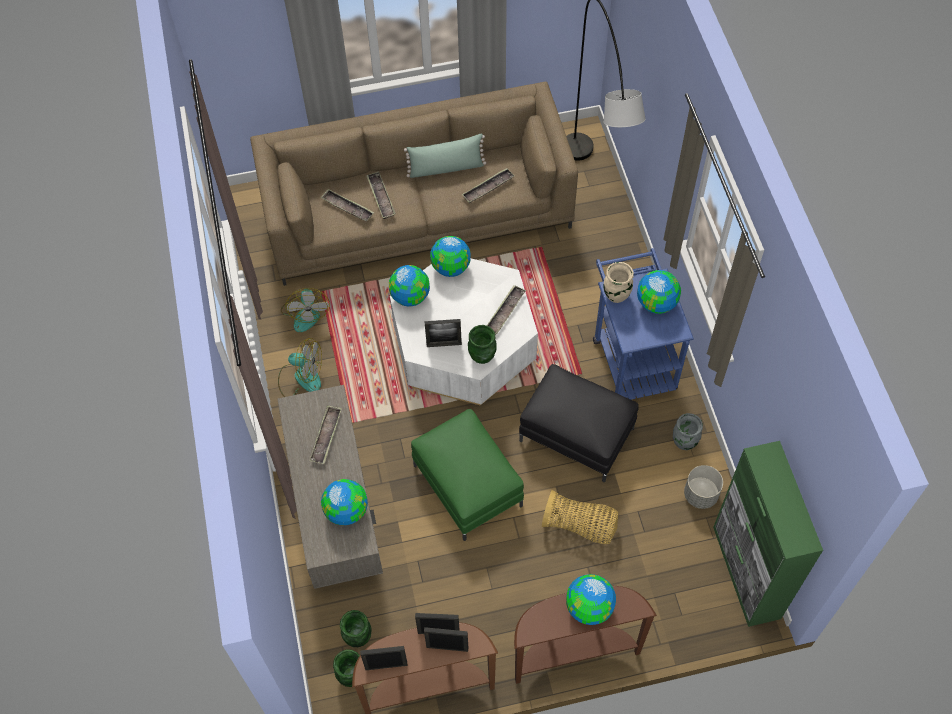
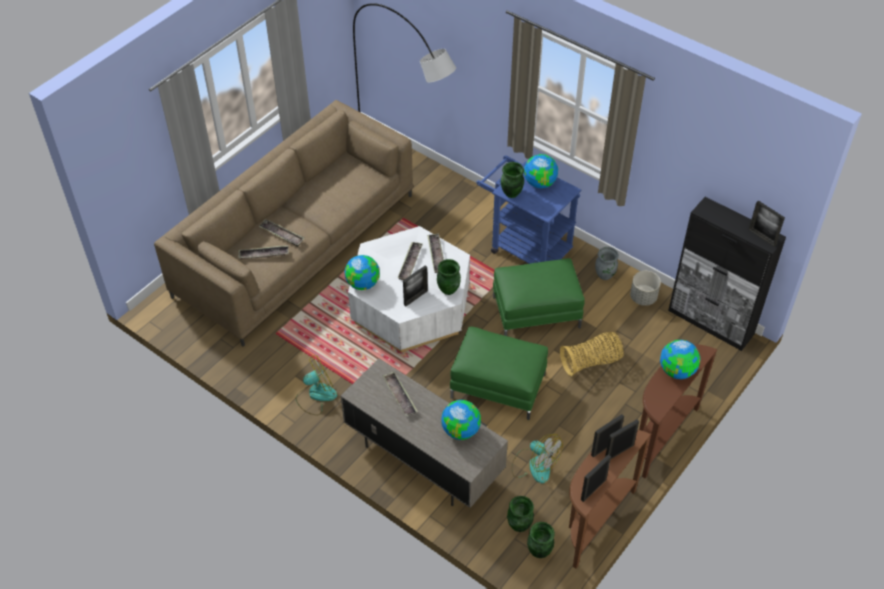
camera: 40 degrees left, 10 degrees down
(306, 313) = (278, 354): fan -> fan (534, 465)
(446, 168) = (309, 192): green pillow -> none
(451, 267) = (373, 250): globe -> none
(488, 188) = (351, 188): tray -> tray (410, 263)
(576, 434) = (536, 312): black ottoman -> green ottoman
(616, 296) = (511, 193): beige vase -> green vase
(746, 573) = (711, 322): green cabinet -> black cabinet
(794, 531) = (762, 237): none -> picture frame

